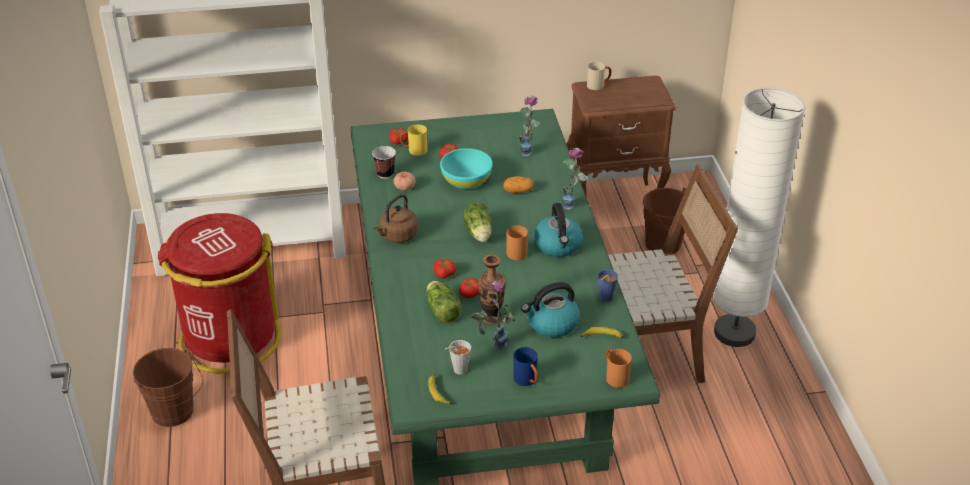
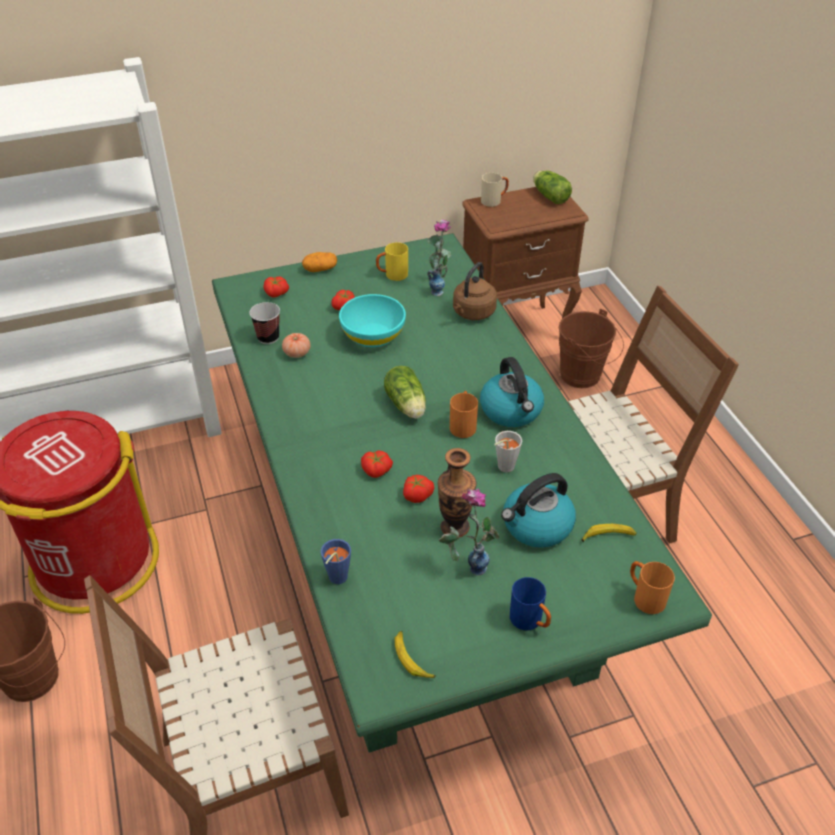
camera: 10 degrees left, 5 degrees up
(397, 236) = (302, 423): brown kettle -> brown kettle (472, 313)
(414, 151) = (298, 303): yellow mug -> yellow mug (392, 275)
(442, 309) = (385, 524): lettuce -> lettuce (549, 196)
(457, 370) = (429, 618): grey cup -> grey cup (503, 468)
(518, 191) = (441, 342): potato -> potato (320, 269)
(573, 203) = (513, 351): vase -> none
(604, 299) = (592, 480): blue cup -> blue cup (335, 580)
(734, 333) = (690, 473): white floor lamp -> none

